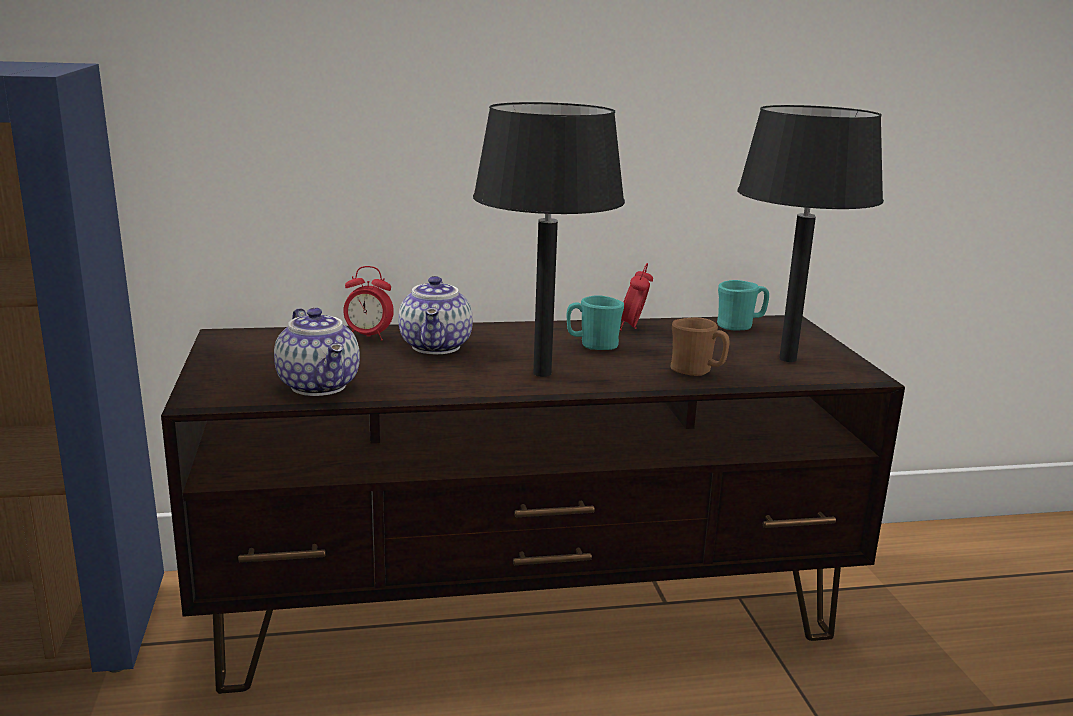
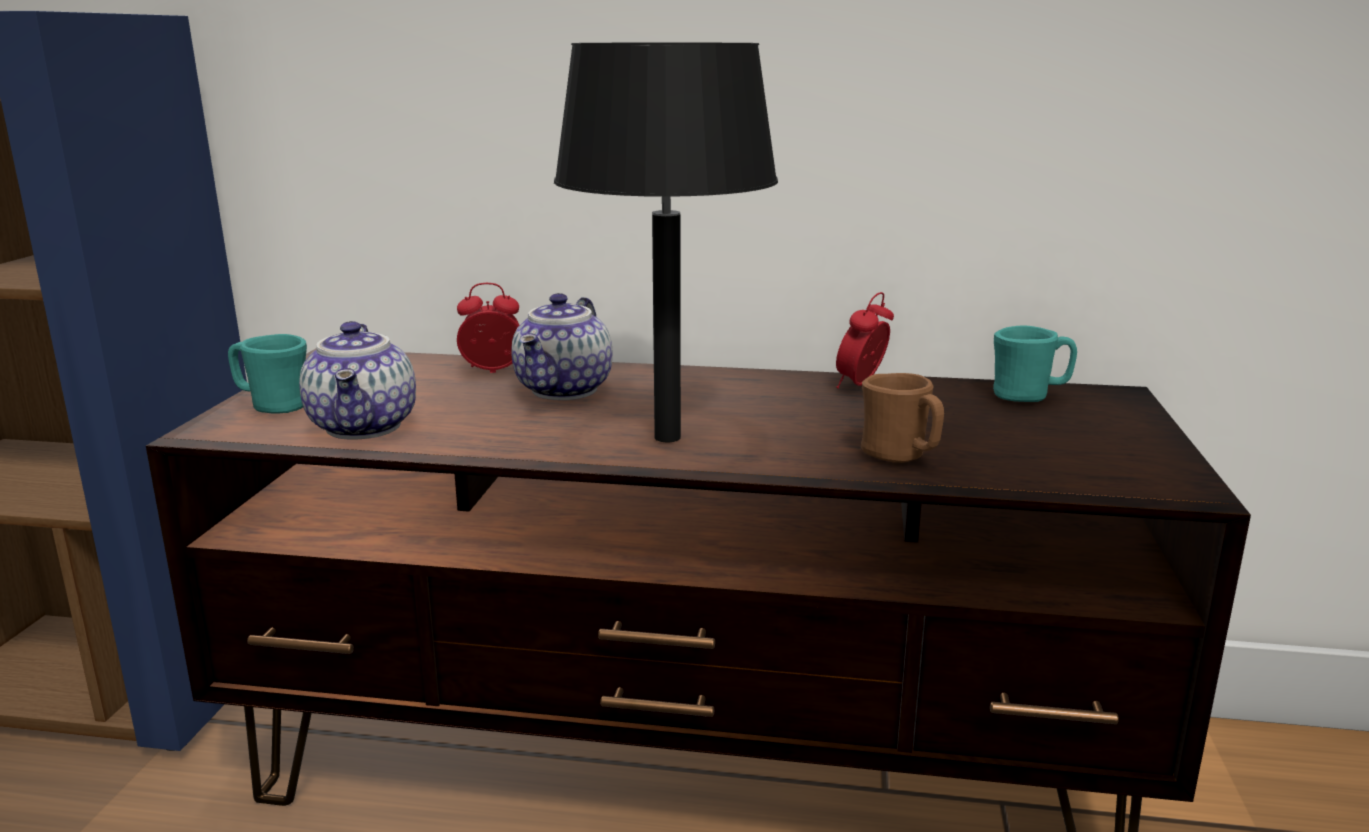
camera: 20 degrees right, 0 degrees up
(368, 337) = (493, 371): alarm clock -> alarm clock turned 150 degrees clockwise
(593, 346) = (778, 406): turquoise mug -> turquoise mug (273, 406)
(787, 359) = (1067, 451): black table lamp -> none

